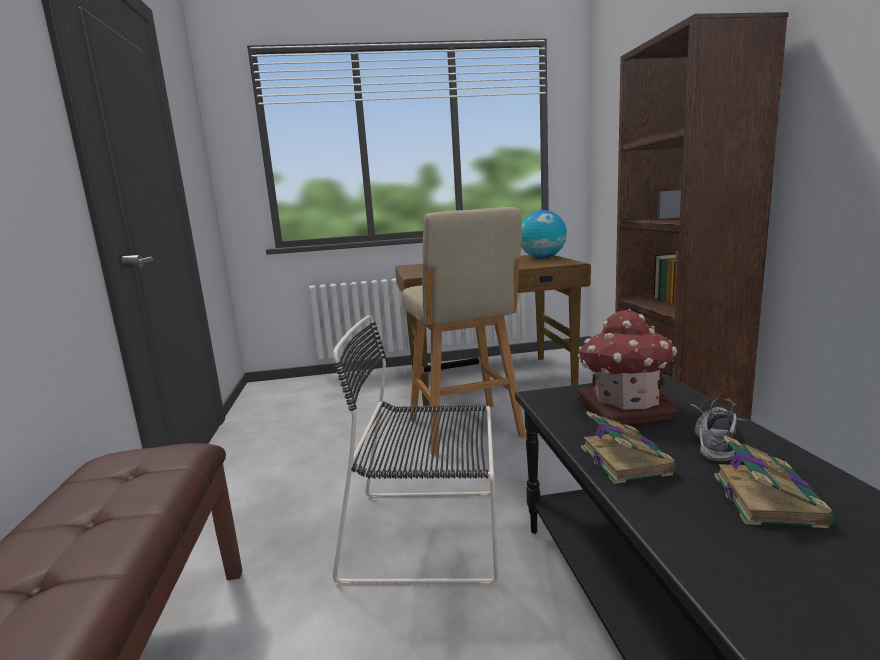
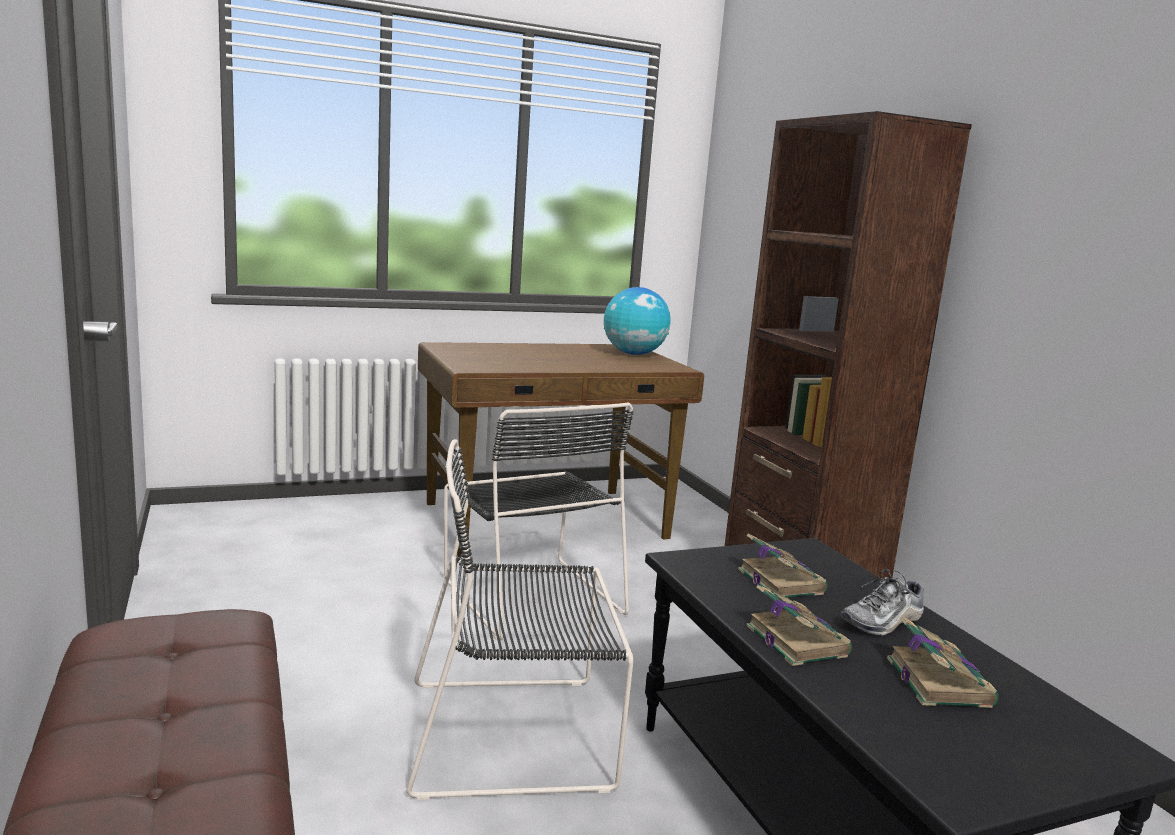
camera: 15 degrees left, 0 degrees up
(466, 429) = (530, 594): beige stool -> black chair
(623, 409) = (779, 580): toy house -> book
(716, 441) = (882, 621): shoe -> shoe turned 135 degrees counterclockwise

